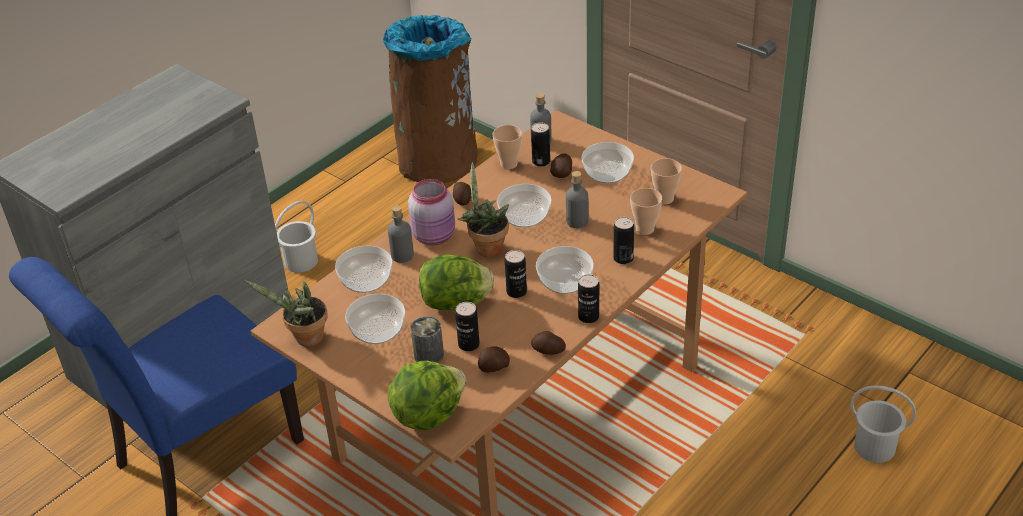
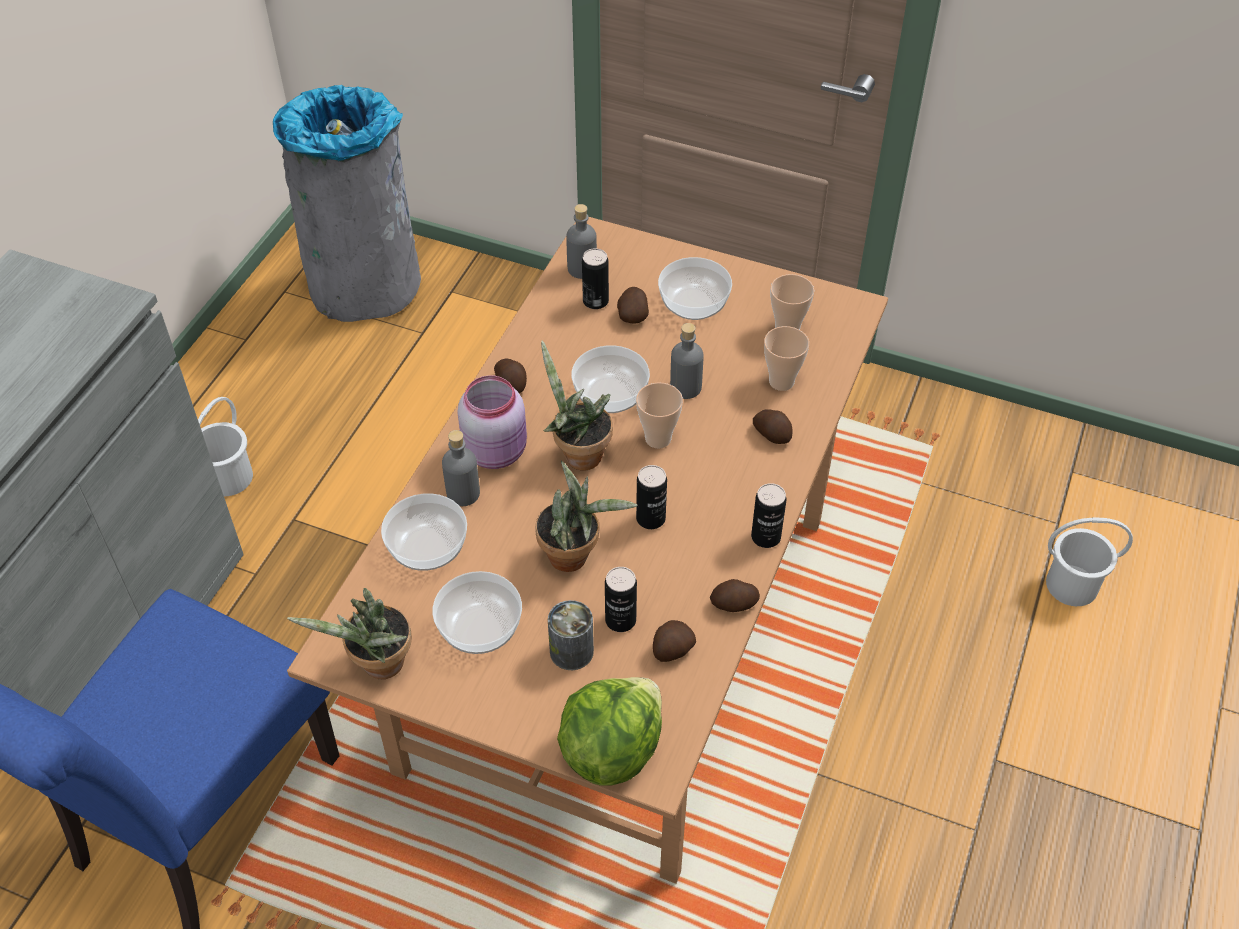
camera: 20 degrees left, 10 degrees up
(438, 162) = (367, 286): brown trash can -> grey trash can
(456, 303) = (574, 556): lettuce -> potted plant
(508, 164) = (552, 313): cup -> cup (658, 438)
(565, 282) = (710, 488): bowl -> none
(623, 258) = (772, 433): can -> potato

